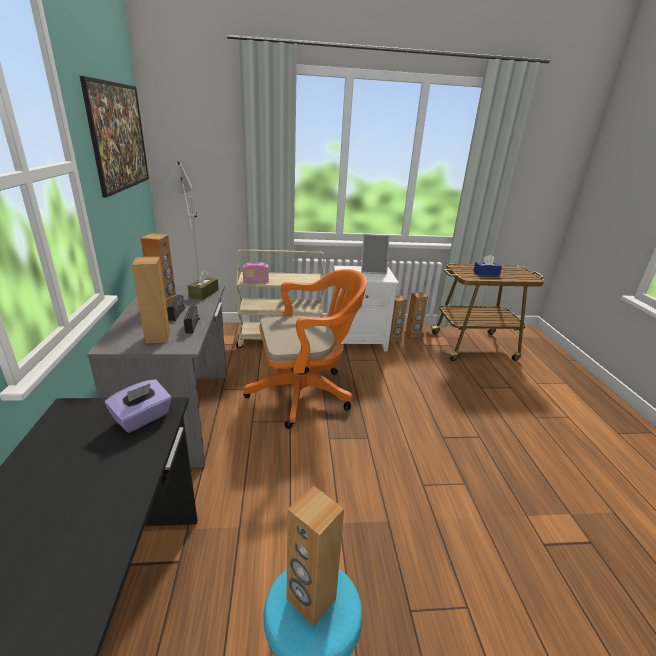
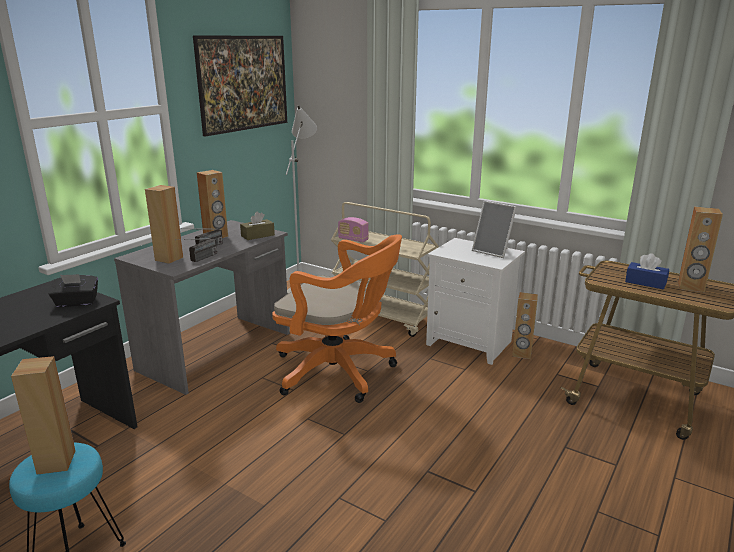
camera: 40 degrees right, 5 degrees down
(143, 418) = (76, 302): purple tissue box -> black tissue box
(413, 334) = (558, 357): brown speaker -> brown speaker (691, 287)

